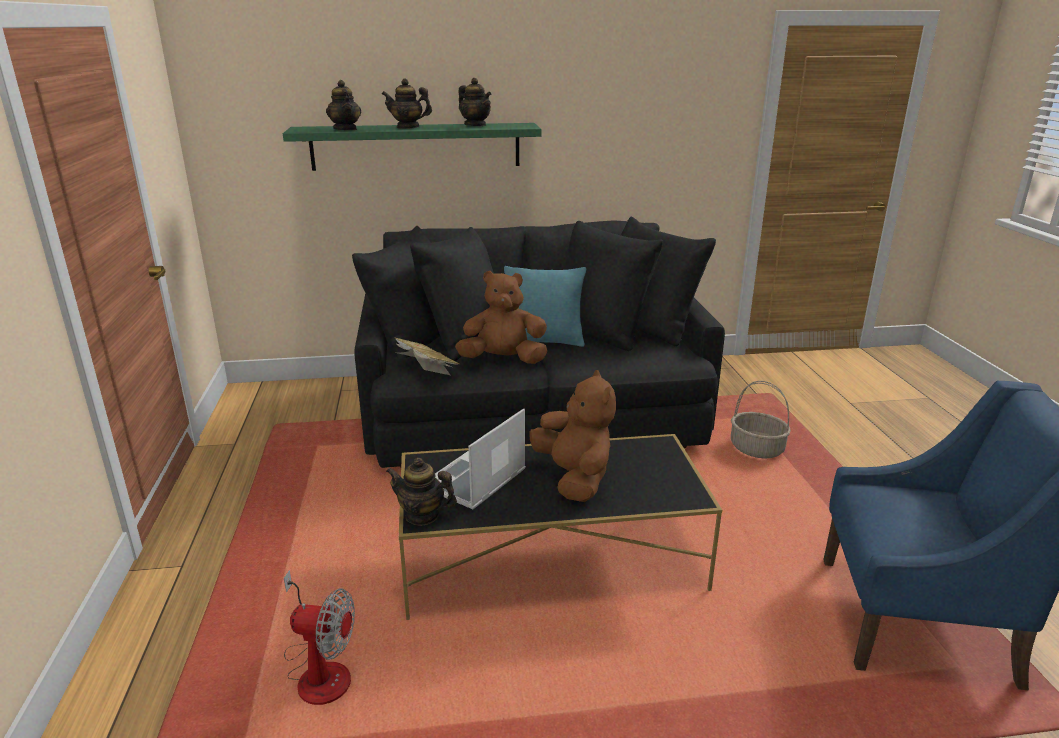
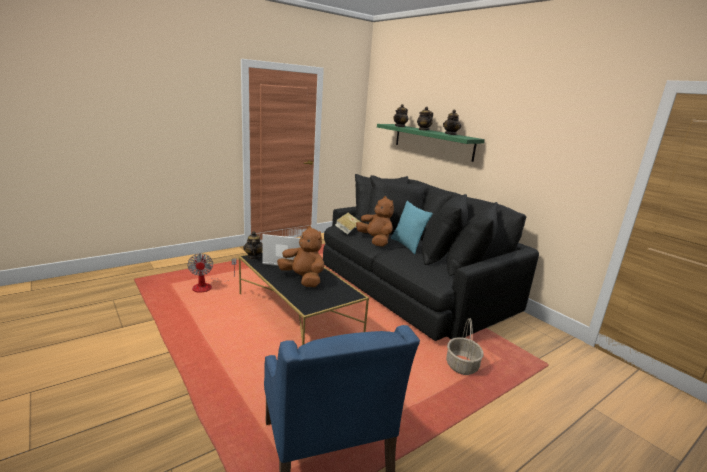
camera: 60 degrees right, 5 degrees down
(574, 478) = (303, 279): brown plush toy -> brown plush toy turned 90 degrees counterclockwise

